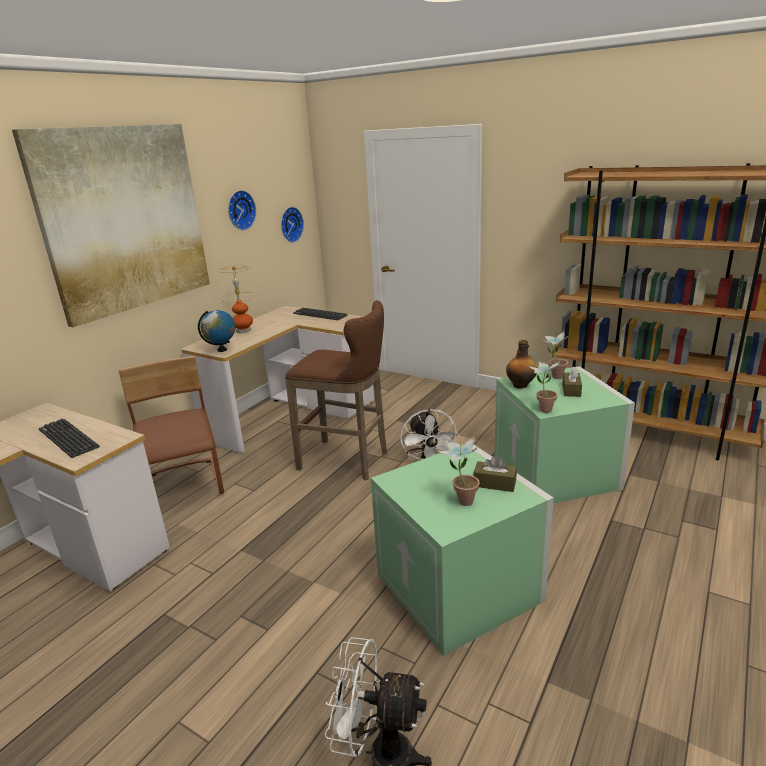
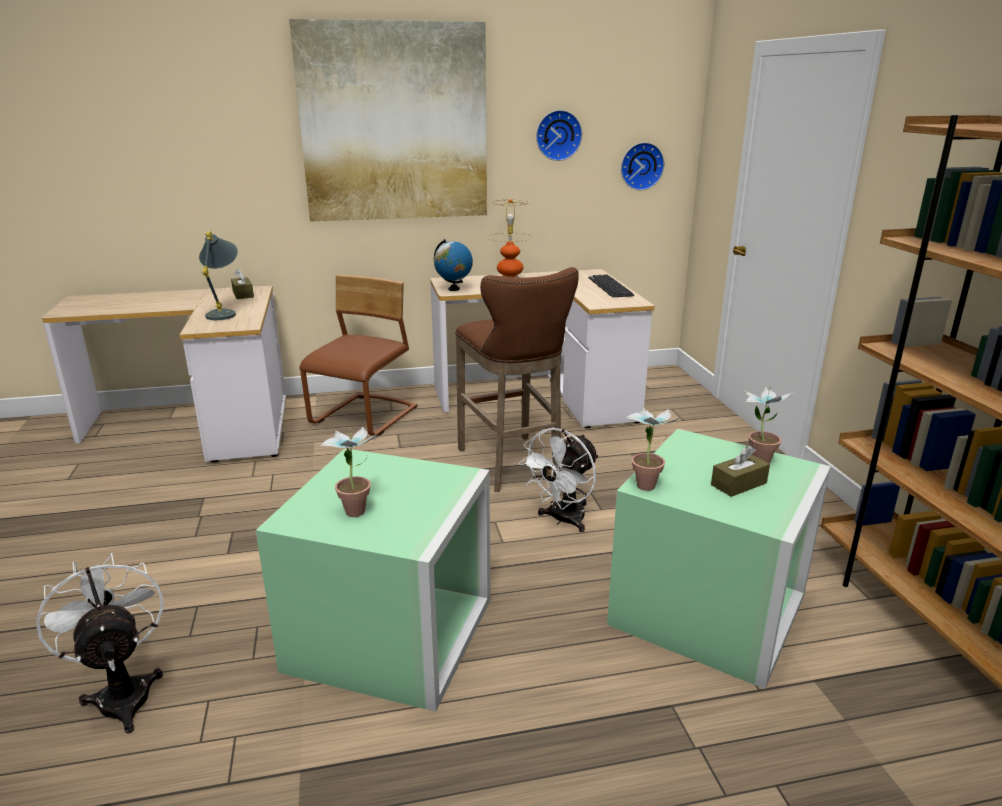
camera: 45 degrees right, 0 degrees up
(68, 438) = (225, 313): keyboard -> grey table lamp
(494, 483) = (413, 515): brown tissue box -> brown tissue box (243, 294)
(521, 385) = (686, 448): bottle -> none

